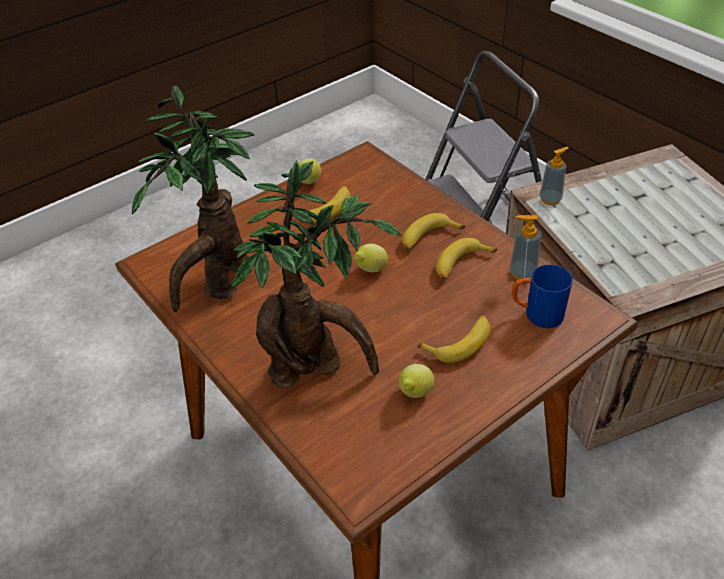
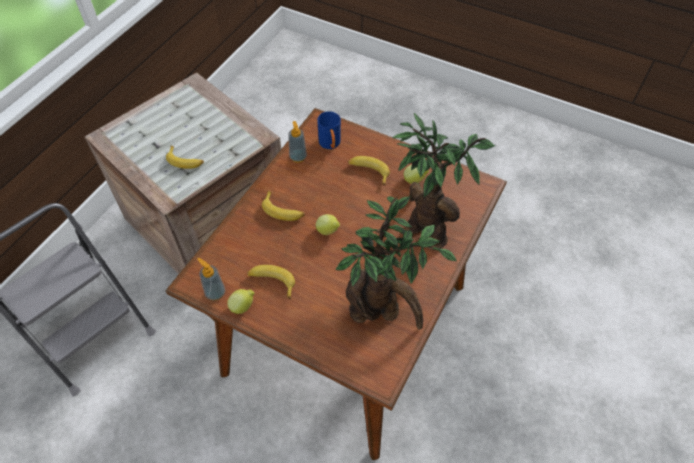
camera: 115 degrees left, 10 degrees up
(461, 265) = (303, 187): banana -> banana (185, 161)
(550, 199) = (172, 190): soap dispenser -> soap dispenser (215, 293)

